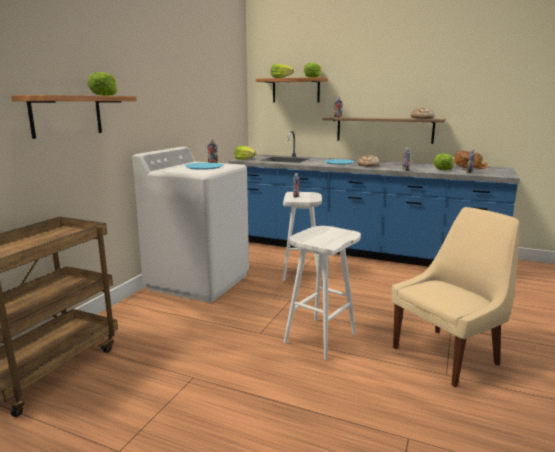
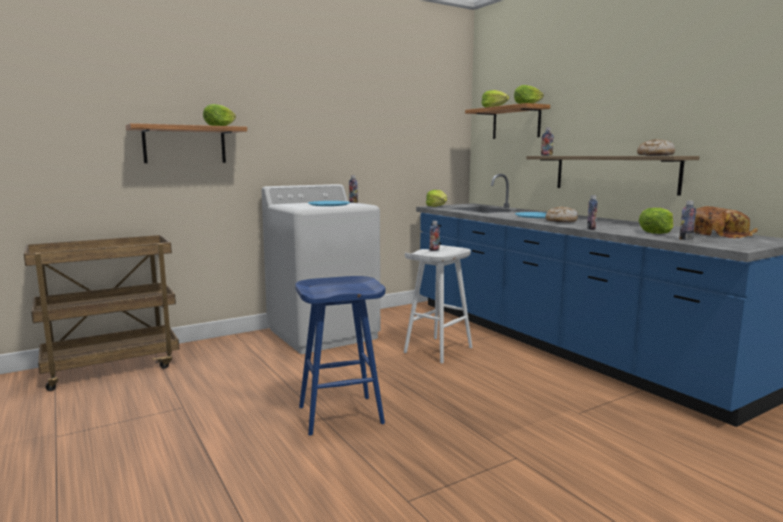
camera: 35 degrees right, 5 degrees down
(320, 337) = (341, 414): white stool -> blue stool
(447, 355) = (450, 483): beige chair -> none

